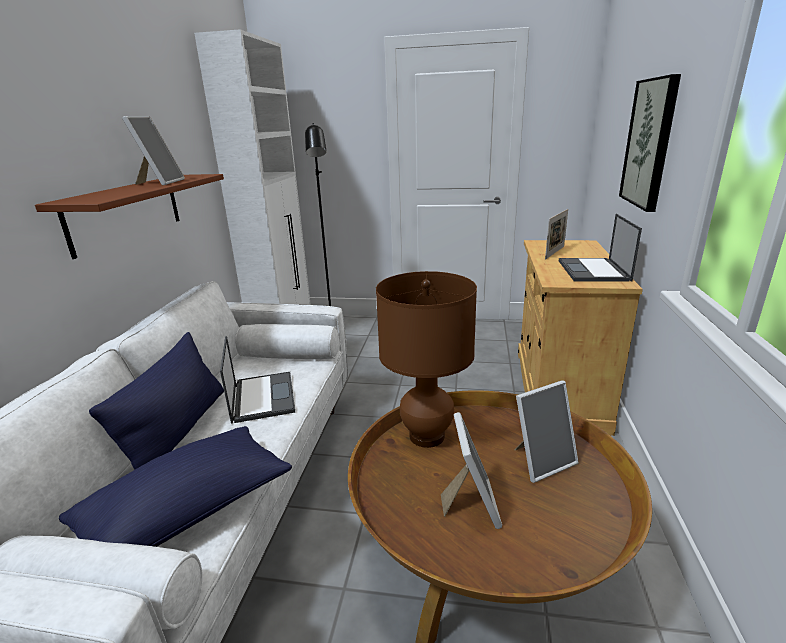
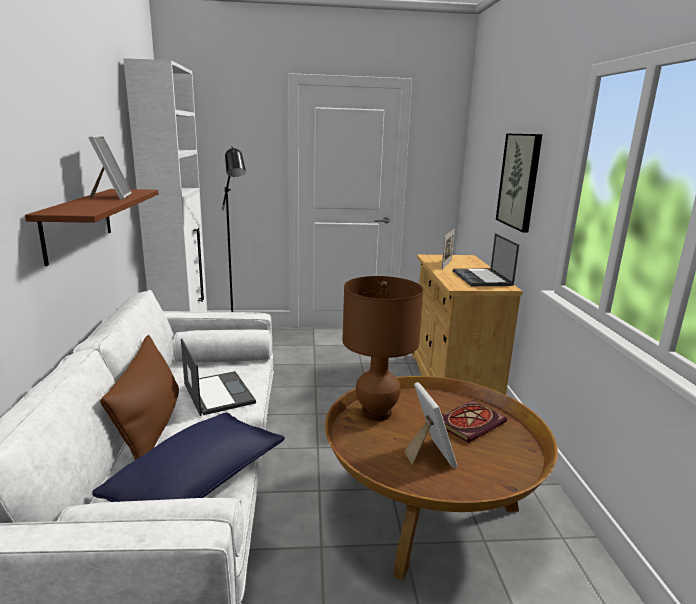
camera: 15 degrees left, 5 degrees down
(178, 431) = (150, 426): blue pillow -> brown pillow
(541, 461) = (470, 422): picture frame -> book

